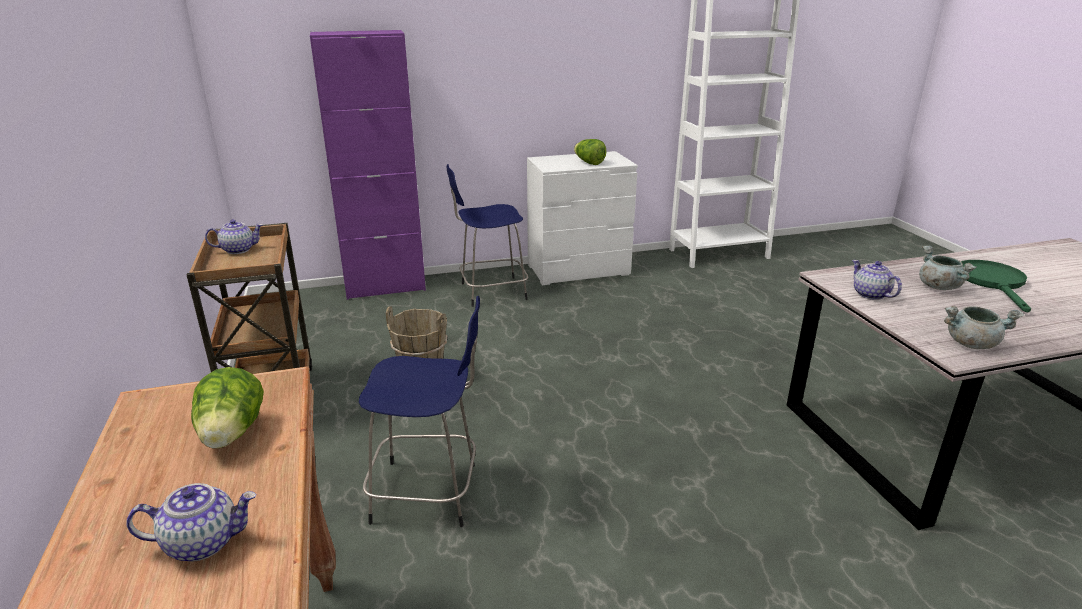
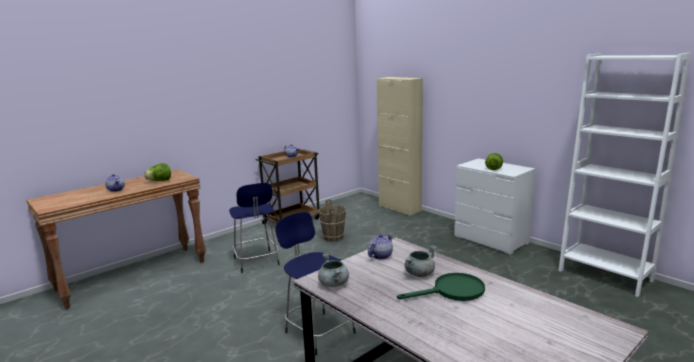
camera: 65 degrees right, 10 degrees down
(385, 288) = (400, 208): purple cabinet -> beige cabinet
(490, 292) = (428, 228): blue stool -> blue stool (318, 331)

